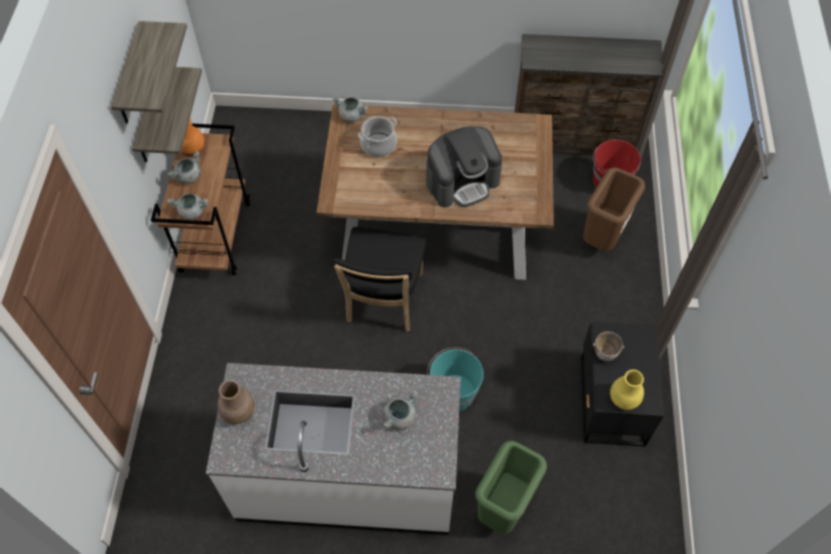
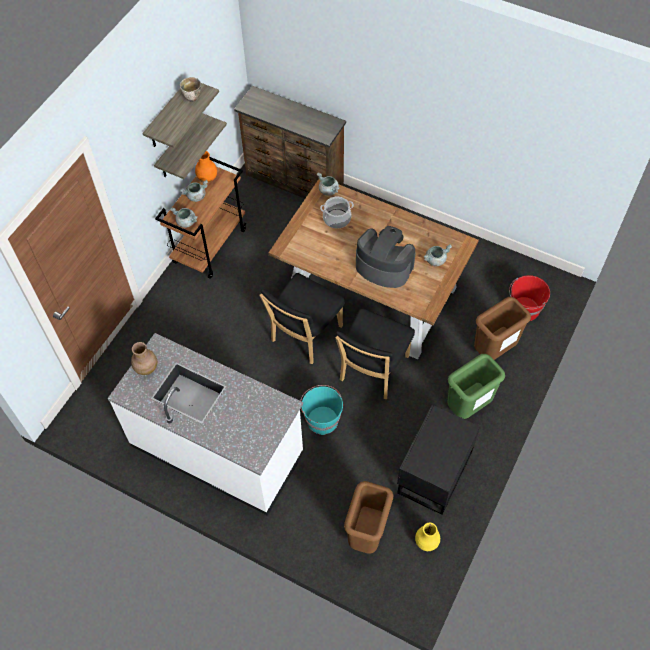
camera: 25 degrees right, 0 degrees up
(399, 417) = (247, 412): grey cooking pot -> grey cooking pot (435, 260)
(462, 181) = (383, 266): coffee machine -> coffee machine turned 150 degrees counterclockwise
(482, 312) = (372, 371): none -> black chair
(504, 508) = (315, 514): green trash can -> green trash can (468, 407)
(573, 141) = (512, 267): brown dresser -> brown dresser (294, 182)
(573, 505) = (366, 533): none -> brown trash can
(605, 355) = (429, 432): bowl -> bowl (193, 98)
(623, 400) = (425, 469): yellow vase -> yellow vase (426, 542)

